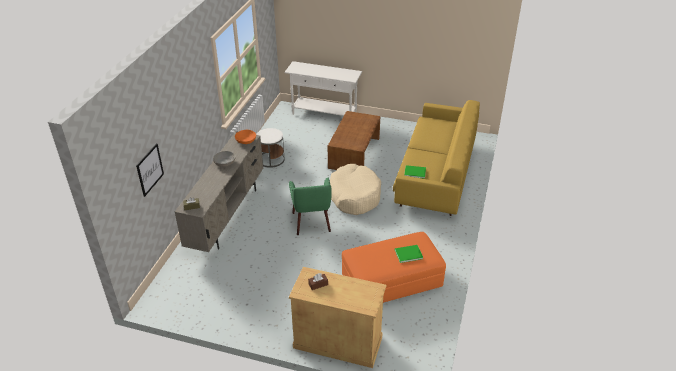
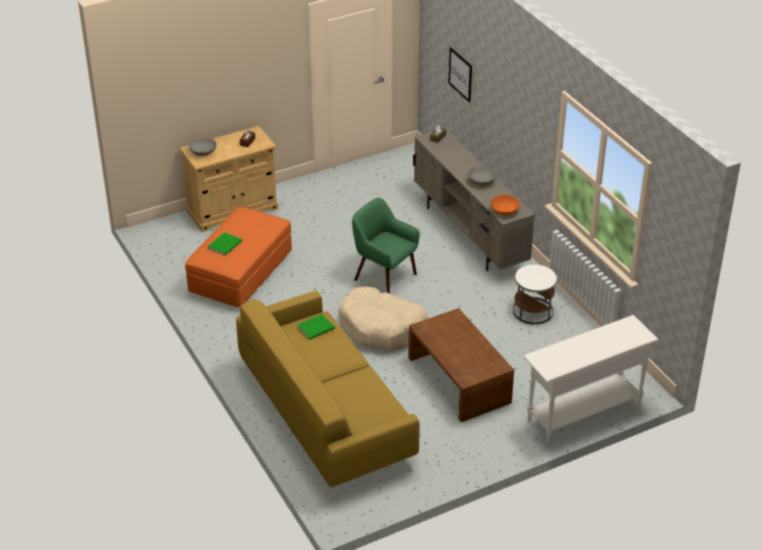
camera: 135 degrees right, 0 degrees up
(362, 297) = (203, 152): none -> grey bowl

